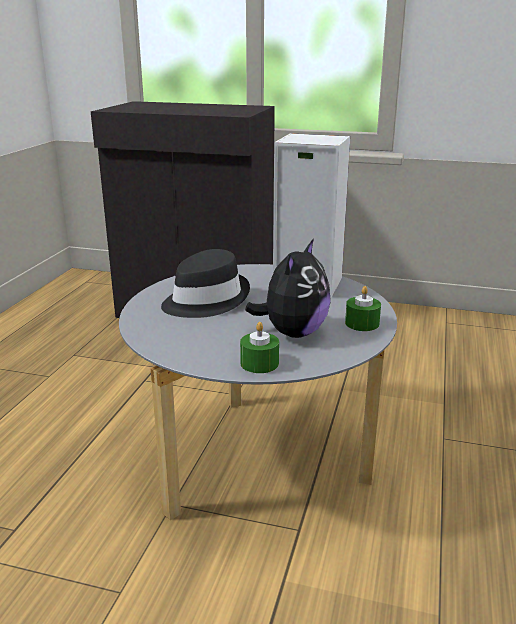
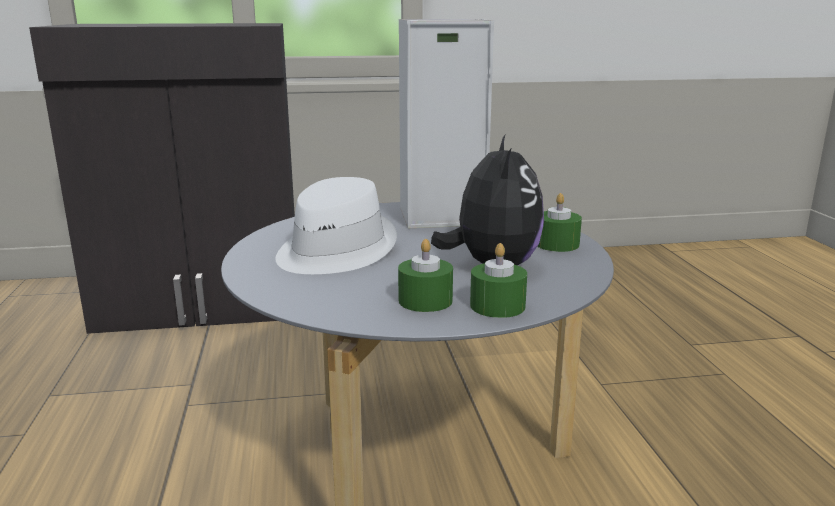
camera: 25 degrees left, 5 degrees down
(205, 300) = (334, 251): black hat -> white hat
(219, 349) = (425, 300): none -> green candle

